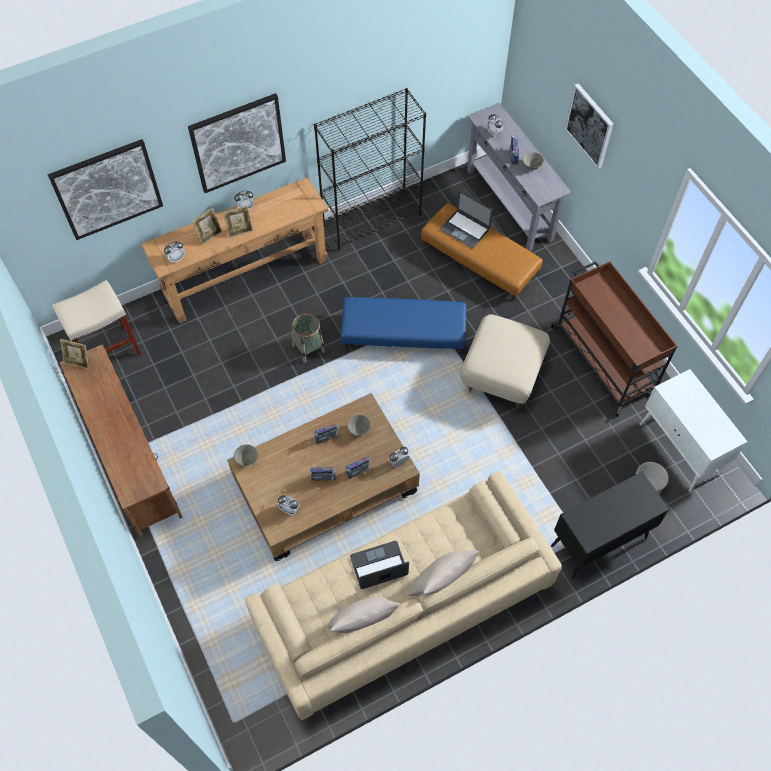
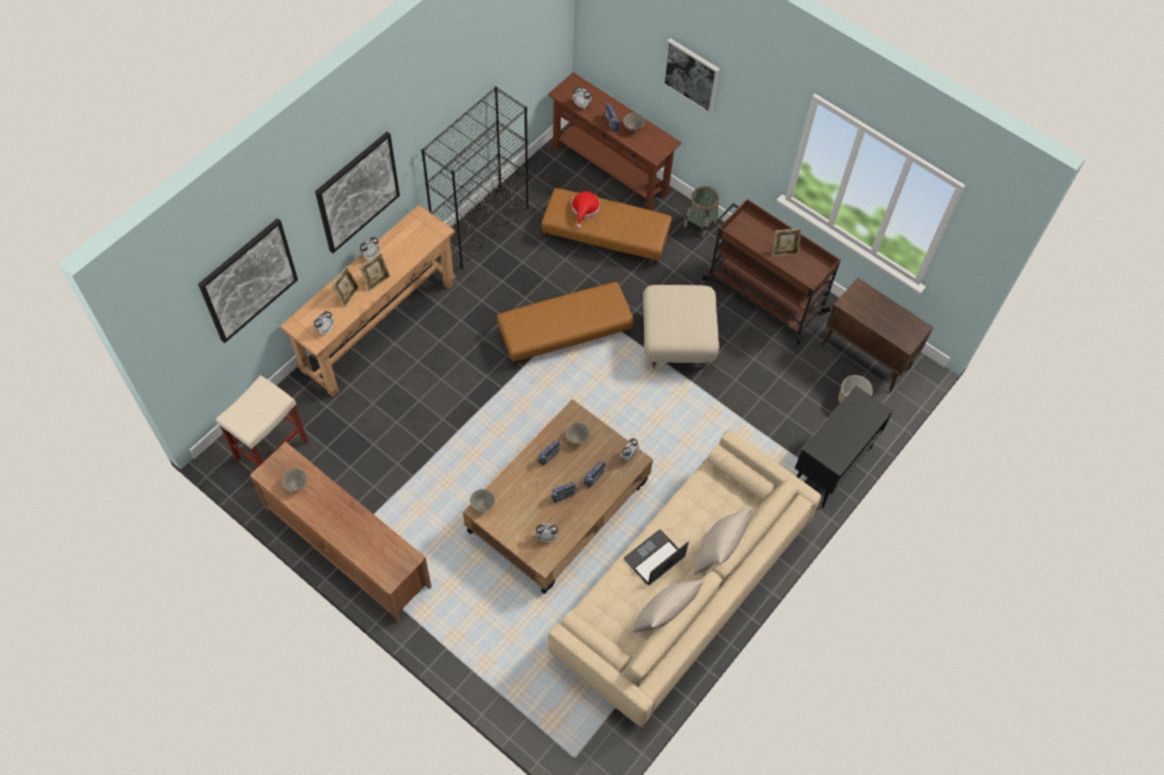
camera: 25 degrees left, 0 degrees up
(78, 362) = (270, 467): picture frame -> picture frame (784, 251)
(92, 384) = (296, 485): none -> grey bowl
(308, 348) = (478, 378): basket -> basket (700, 223)
(403, 333) = (564, 331): blue ottoman -> brown ottoman
(465, 229) = (585, 209): laptop -> red hat
(510, 204) = (610, 170): grey console table -> brown console table
(679, 450) = (866, 357): white cabinet -> brown cabinet

